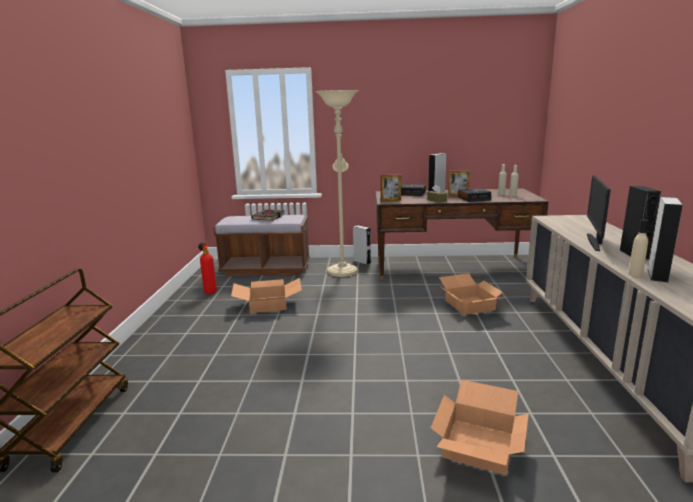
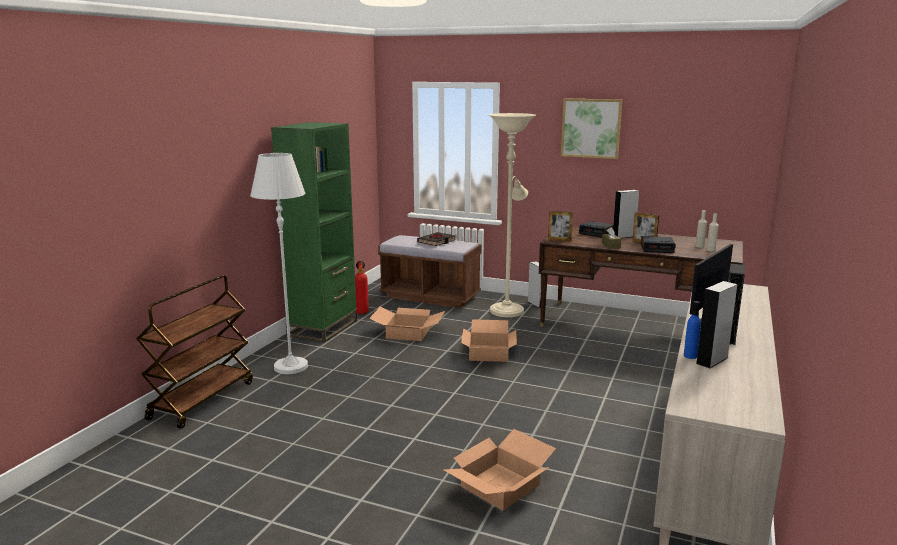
camera: 20 degrees right, 0 degrees up
(165, 360) = (291, 366): none -> white floor lamp
(178, 314) = (323, 328): none -> green bookcase
(396, 104) = (591, 128): none -> picture
(468, 305) = (612, 369): cardboard box -> cardboard box (488, 352)
(635, 274) = (690, 356): beige bottle -> blue bottle

